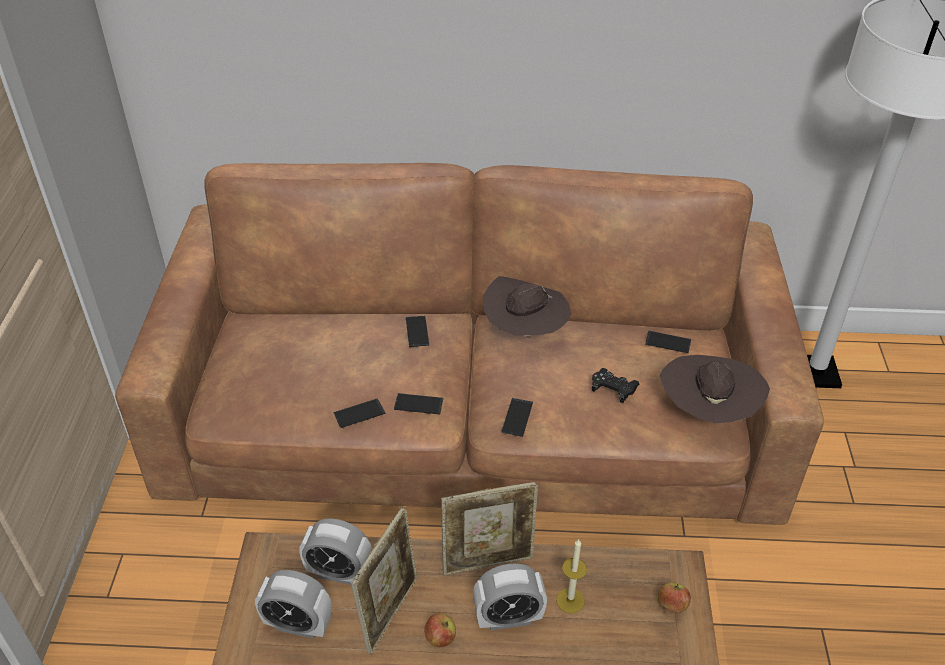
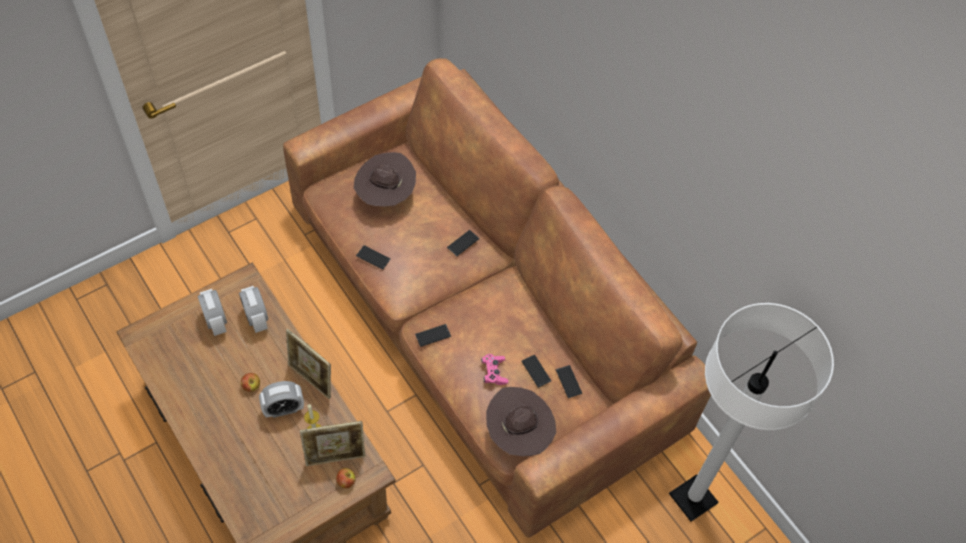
camera: 50 degrees right, 15 degrees up
(389, 612) = (250, 355): picture frame -> picture frame (336, 457)
(418, 404) = (403, 281): phone -> phone (536, 371)
(508, 618) = (284, 409): alarm clock -> alarm clock turned 60 degrees counterclockwise
(524, 332) = (511, 298): brown hat -> brown hat (385, 195)
(613, 390) = (494, 372): black game controller -> pink game controller

